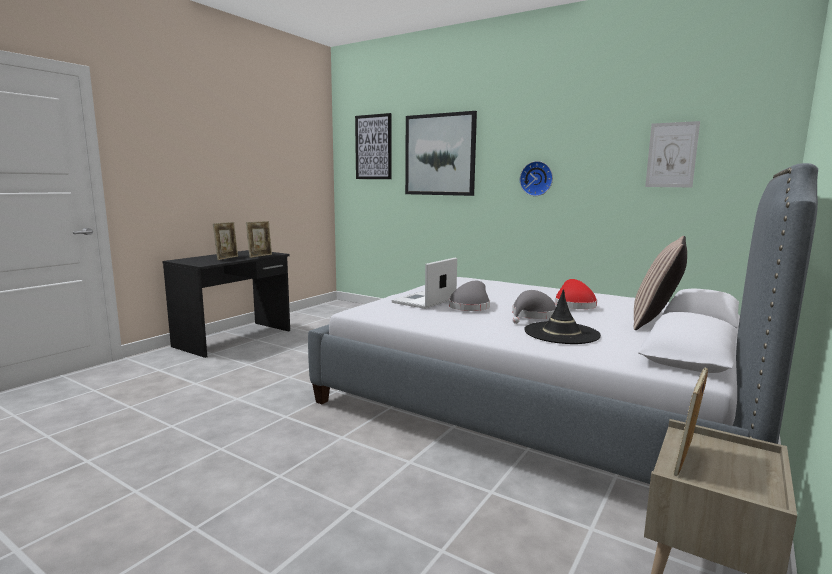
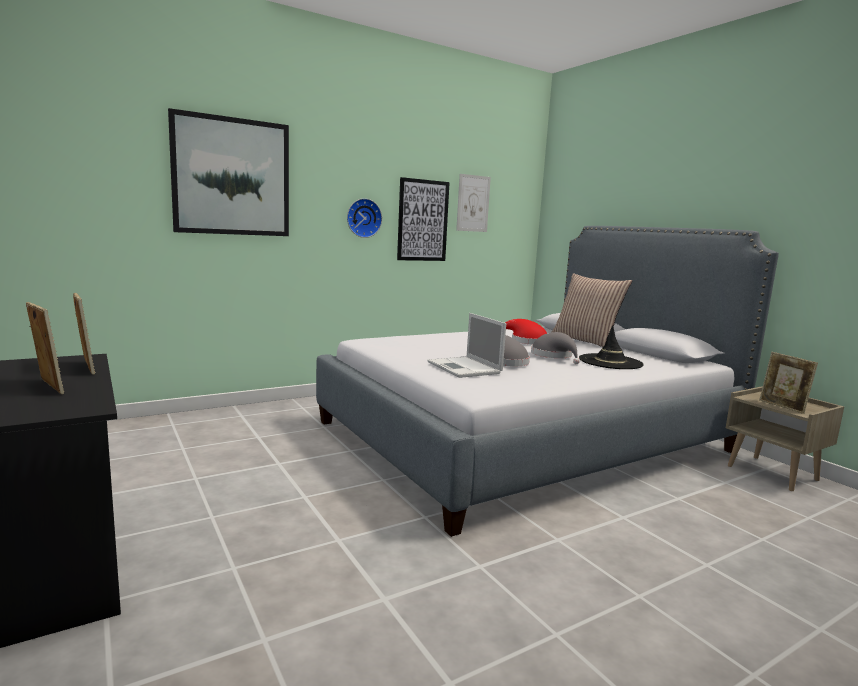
camera: 65 degrees left, 0 degrees up
(373, 147) = (91, 148): picture -> picture (423, 220)

